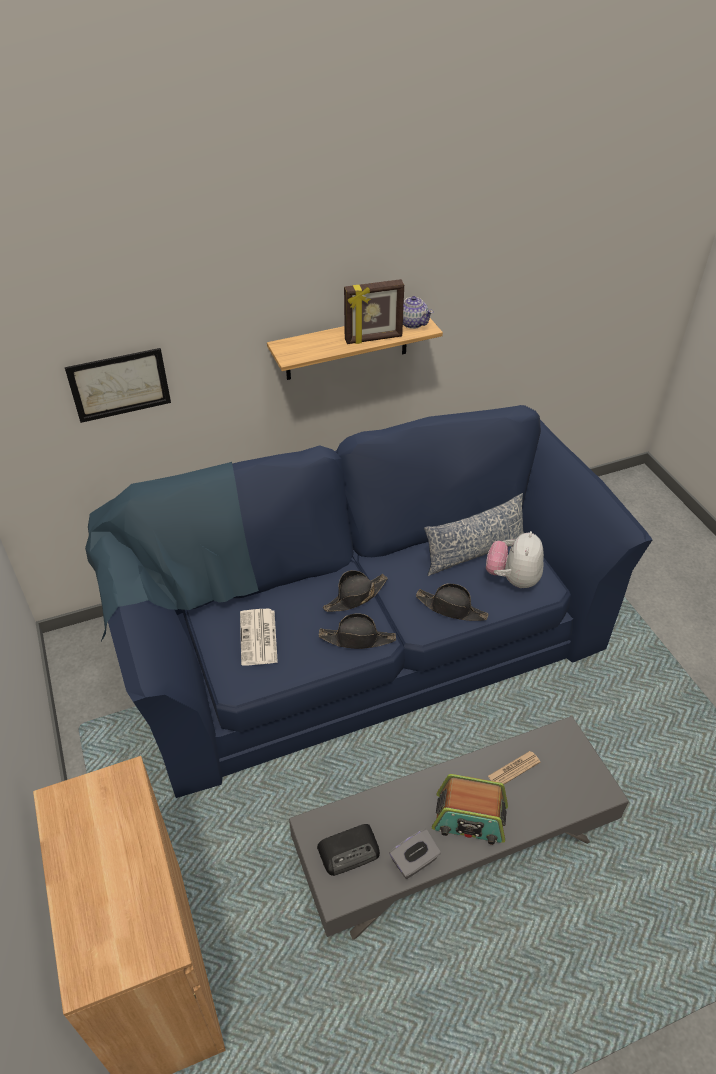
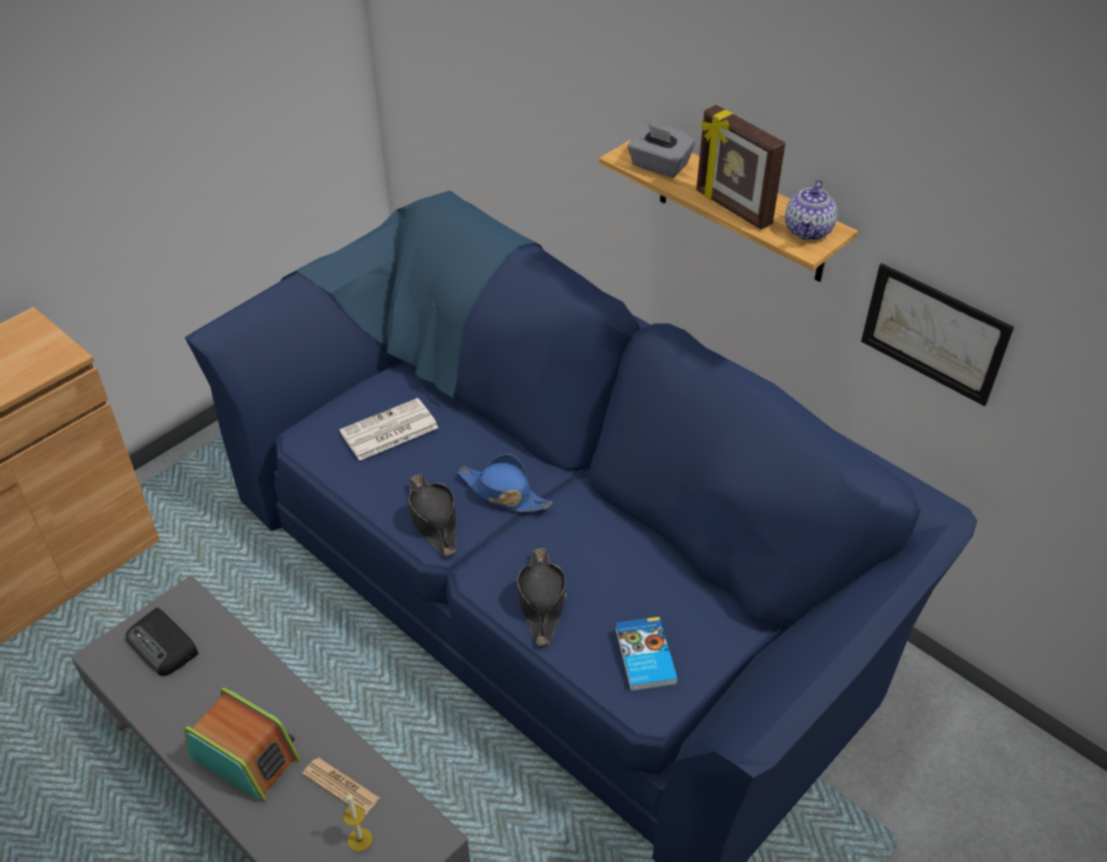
camera: 65 degrees right, 0 degrees up
(119, 385) = (494, 75): picture -> picture (934, 333)
(355, 596) = (503, 493): black hat -> blue hat
(414, 861) = (167, 715): grey tissue box -> grey tissue box (659, 166)
(469, 819) = (245, 756): radio -> radio turned 135 degrees clockwise
(474, 552) = (673, 596): pillow -> none
(513, 578) = (644, 657): plush toy -> book
(555, 769) = (360, 839): none -> candle

